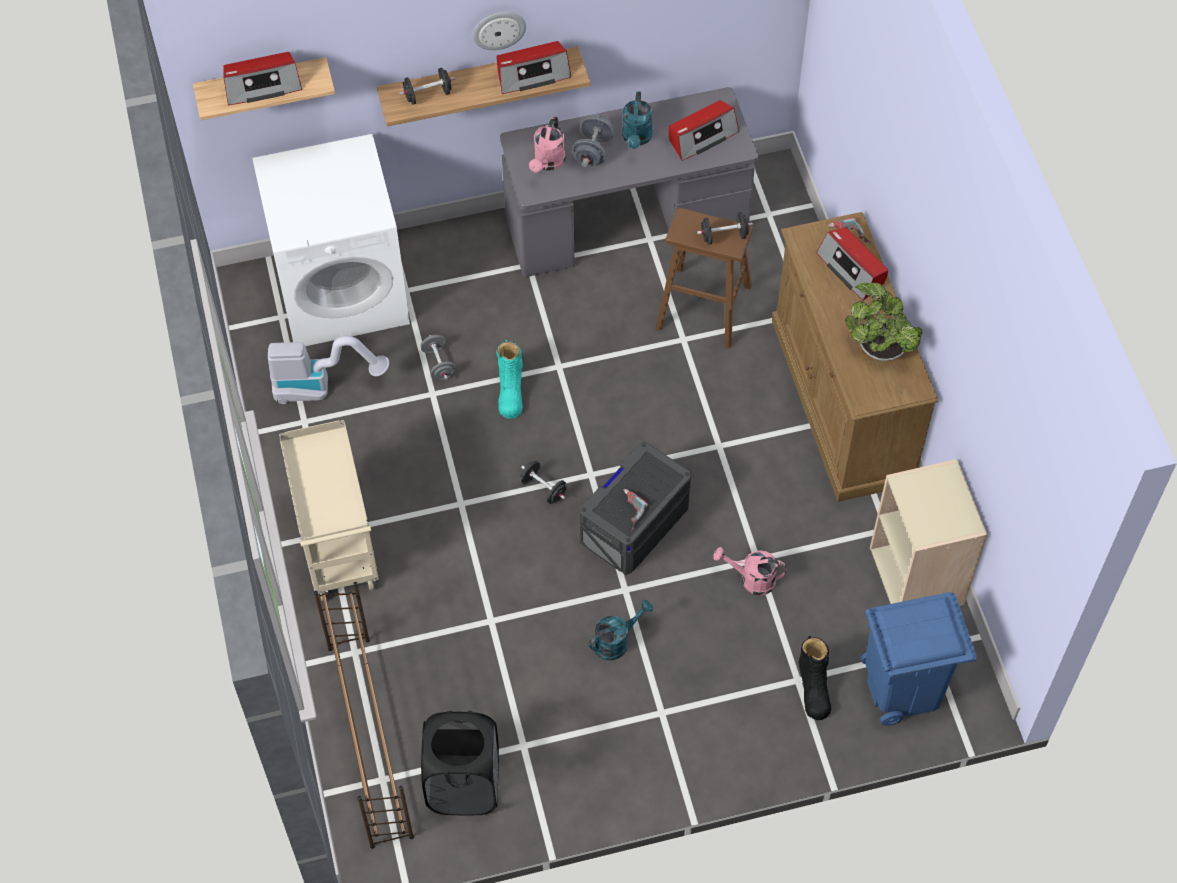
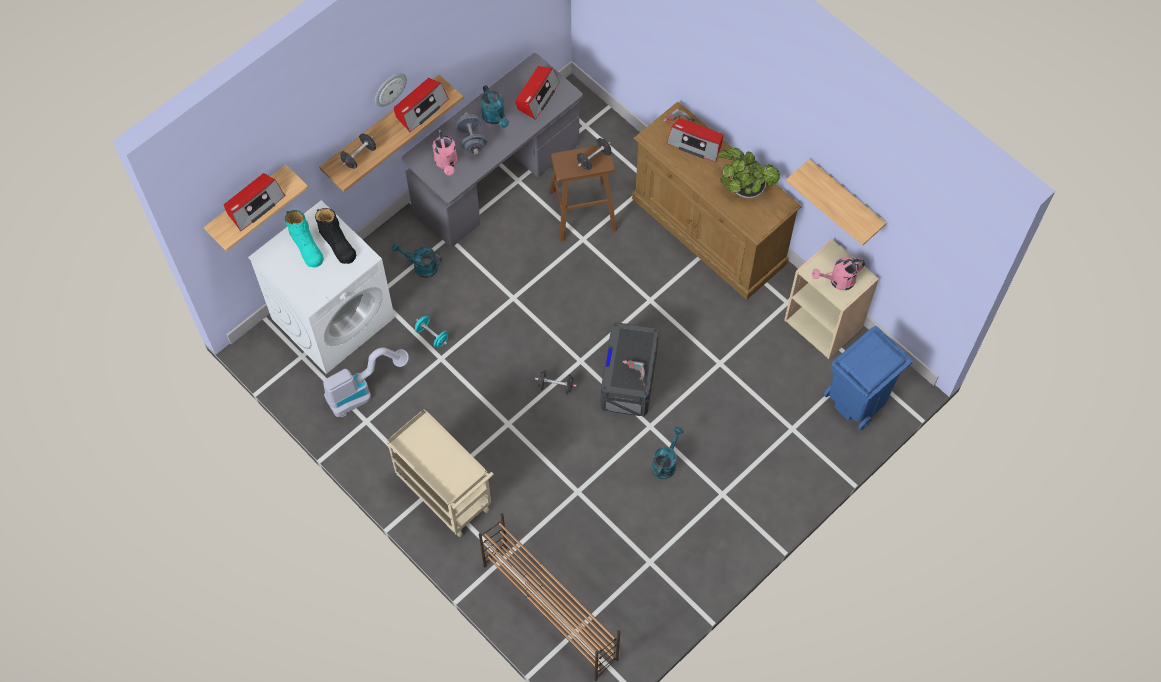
camera: 30 degrees left, 5 degrees up
(439, 364) = (432, 336): grey dumbbell -> turquoise dumbbell
(463, 785) = (628, 608): black laundry basket -> none
(476, 282) = (421, 266): none -> turquoise watering can
(510, 391) = (492, 331): turquoise boot -> turquoise boot (306, 247)
(751, 579) = (724, 378): pink watering can -> pink watering can (838, 281)
(813, 688) = (805, 428): black boot -> black boot (337, 244)
(977, 403) = (845, 199): none -> shelf

